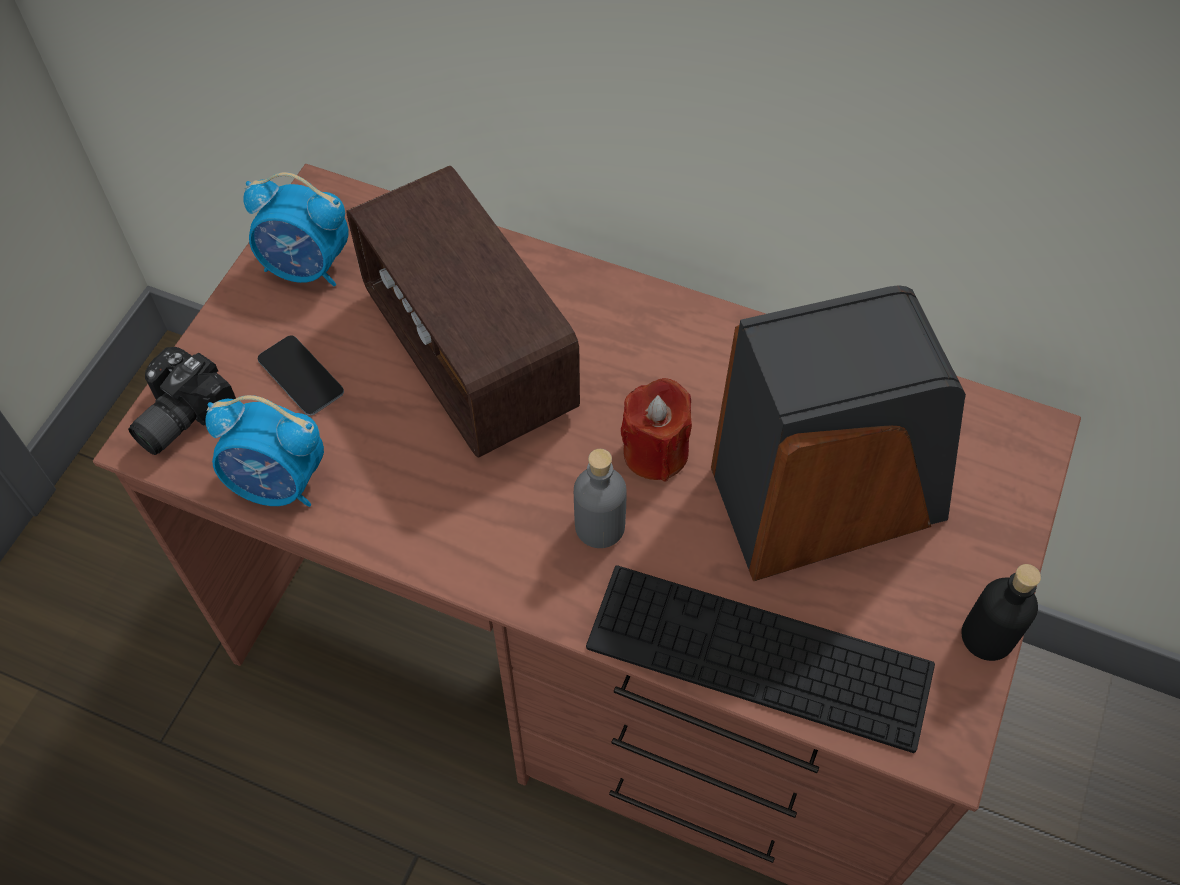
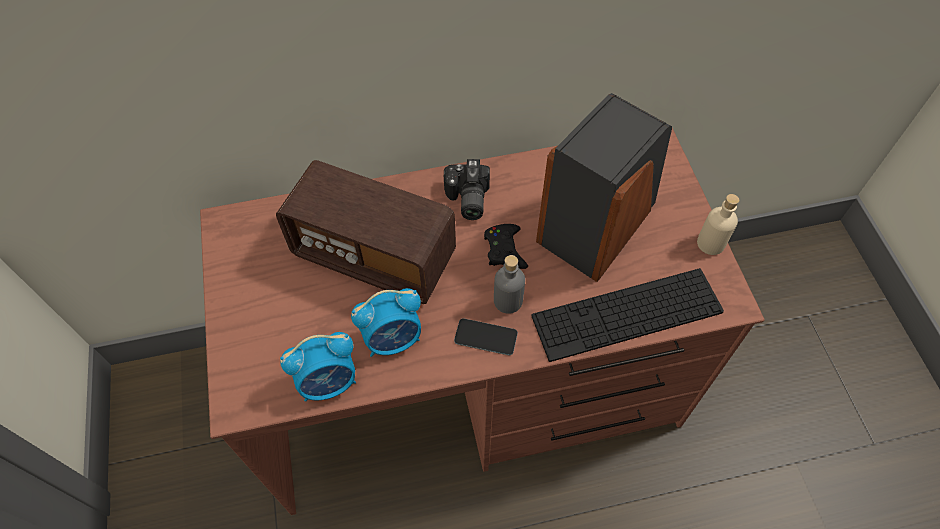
camera: 35 degrees left, 0 degrees up
(177, 415) = (240, 382): camera -> camera (466, 199)
(300, 376) = (293, 320): phone -> phone (485, 337)
(307, 267) = (249, 263): alarm clock -> alarm clock (393, 339)
(655, 452) = (505, 250): red candle -> black game controller
(987, 636) = (710, 243): black bottle -> beige bottle

